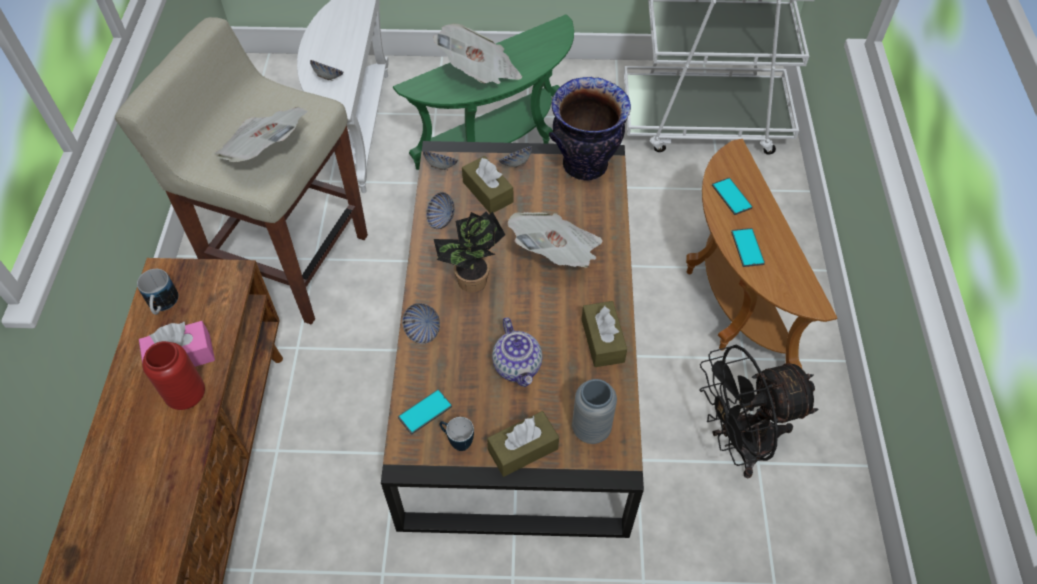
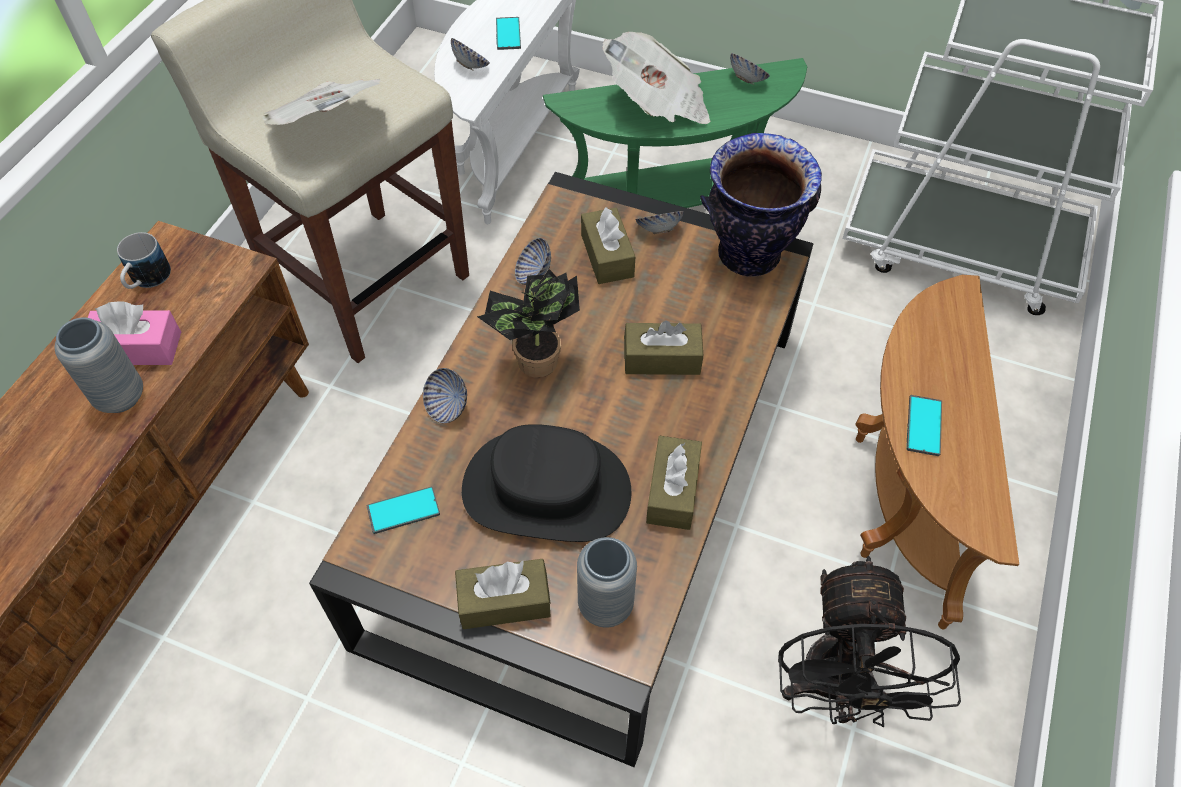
camera: 20 degrees right, 0 degrees up
(187, 395) = (120, 397): red vase -> grey vase
(441, 166) = (563, 208): bowl -> bowl (747, 80)
(457, 441) = (425, 562): mug -> none
(518, 366) = (547, 490): teapot -> black hat
(557, 253) = (662, 358): newspaper -> brown tissue box
(731, 196) = (930, 349): phone -> phone (508, 34)
(738, 442) = (836, 691): black fan -> black fan turned 90 degrees counterclockwise

